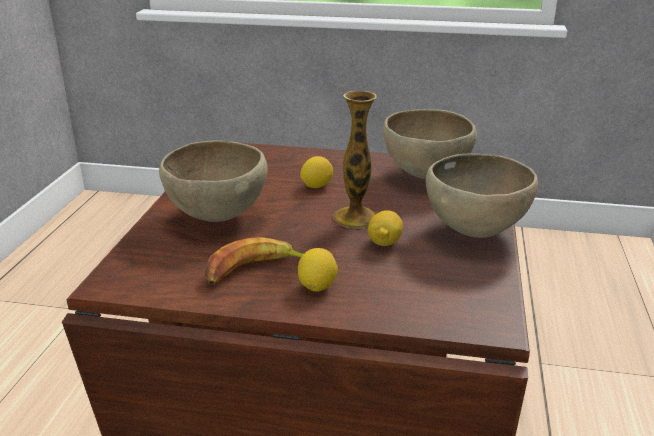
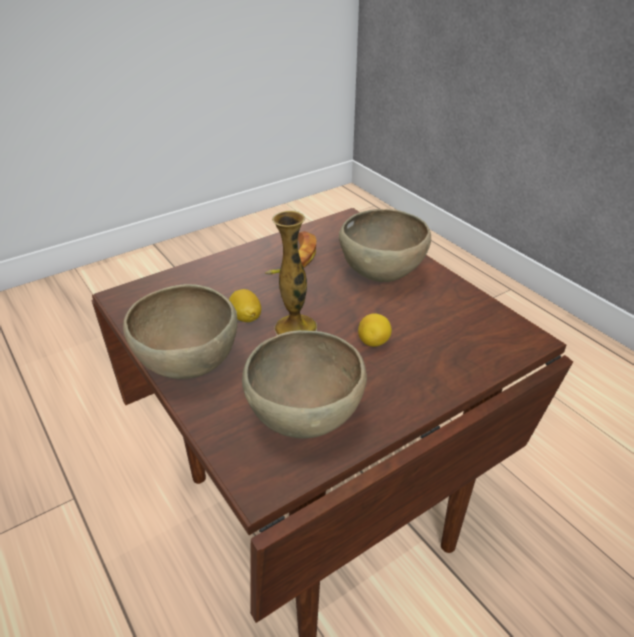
camera: 135 degrees right, 10 degrees up
(317, 286) = (246, 268): lemon -> none

